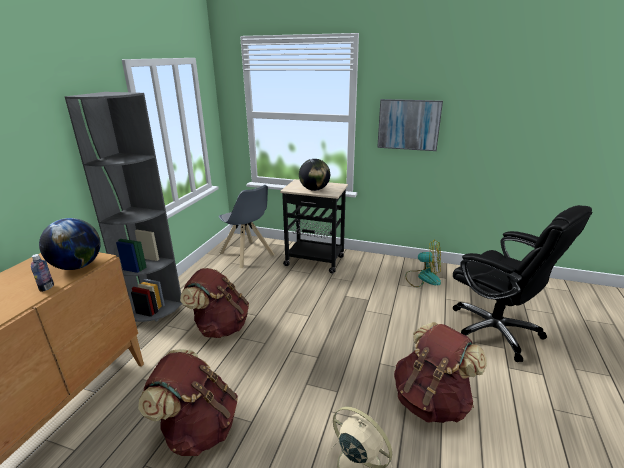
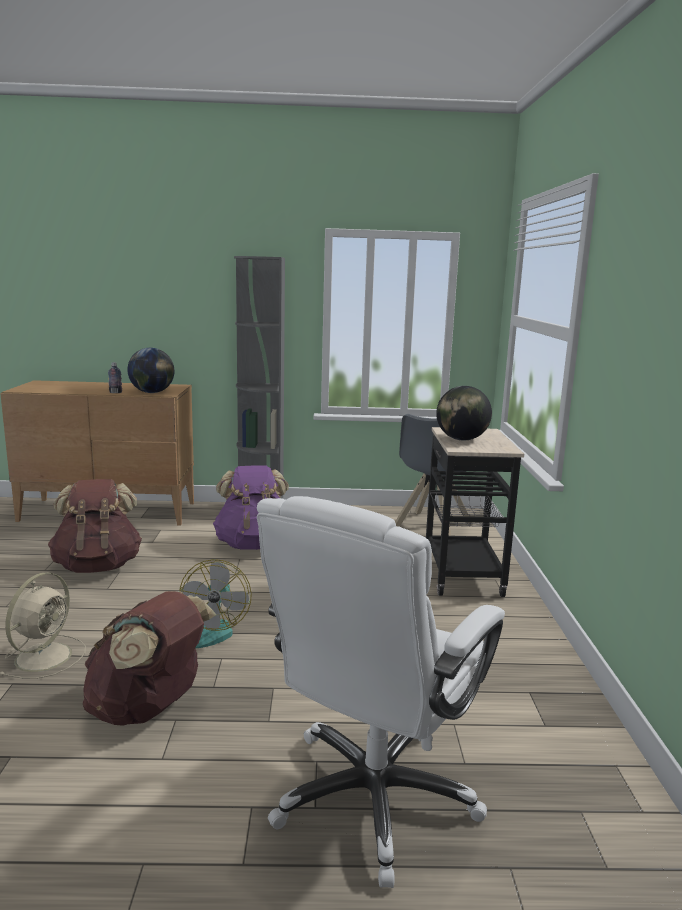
camera: 70 degrees right, 10 degrees down
(220, 327) = (254, 545): brown backpack -> purple backpack
(408, 124) = (617, 355): picture -> none
(423, 277) = (516, 692): fan -> fan (212, 630)
(494, 330) = (374, 795): black office chair -> white office chair

